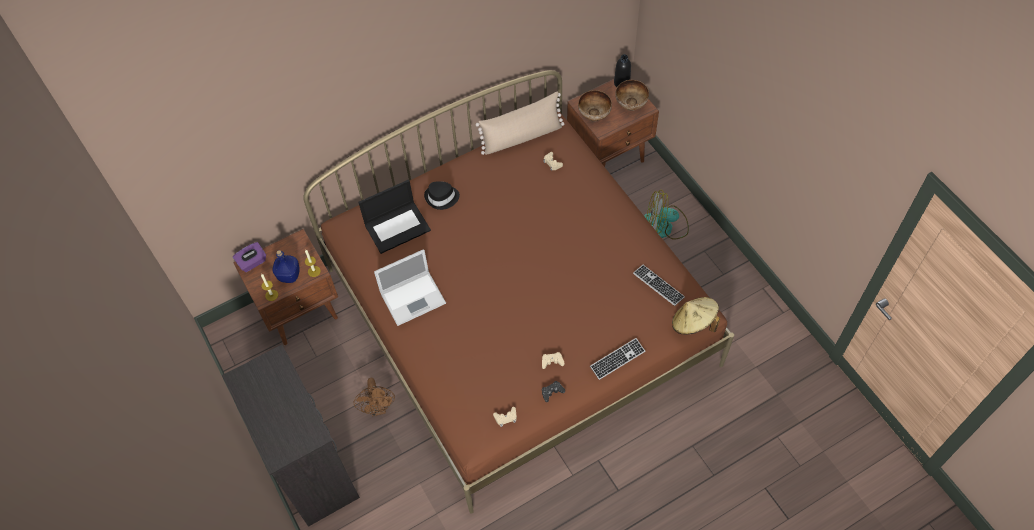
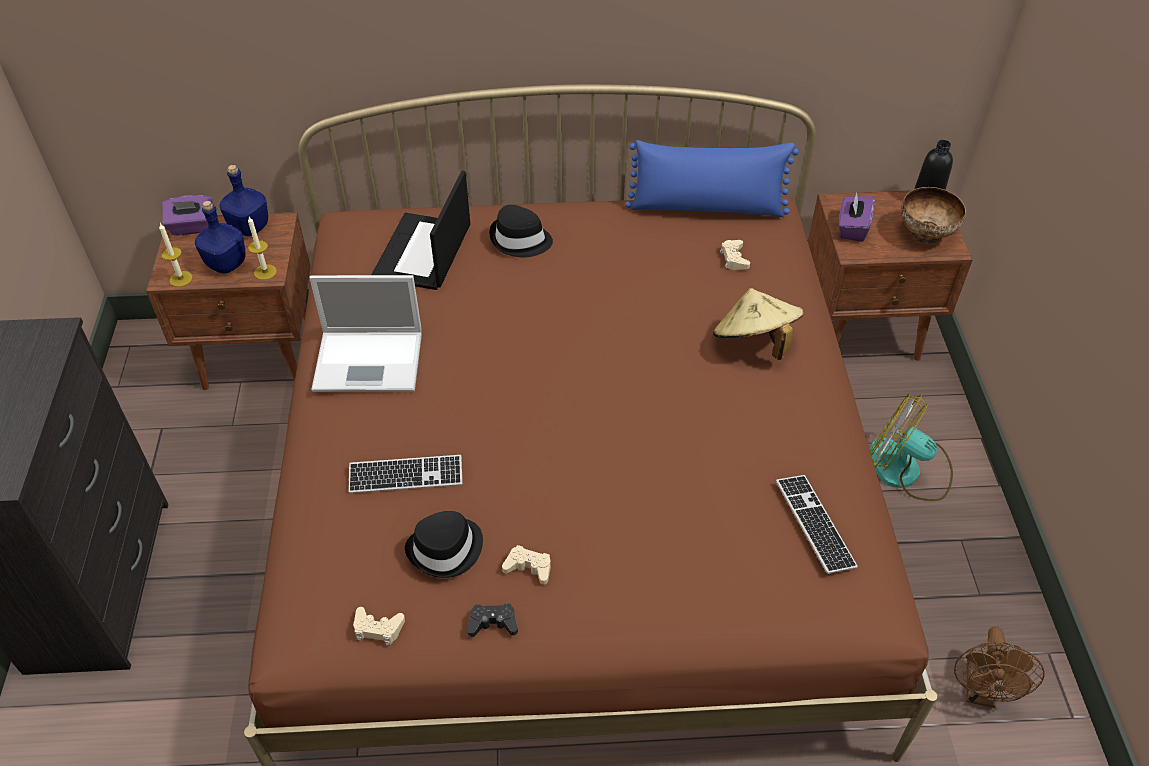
camera: 25 degrees right, 10 degrees down
(284, 249) = (249, 227): none -> blue bottle
(378, 408) = (262, 542): brown fan -> brown fan (980, 692)
(397, 226) = (423, 253): laptop -> laptop turned 105 degrees clockwise
(512, 370) = (446, 549): none -> black hat
(522, 137) = (707, 207): beige pillow -> blue pillow
(594, 116) = (852, 228): bowl -> purple tissue box
(617, 359) = (656, 622): keyboard -> keyboard (406, 476)
(693, 323) = (850, 626): beige hat -> beige hat (754, 342)

